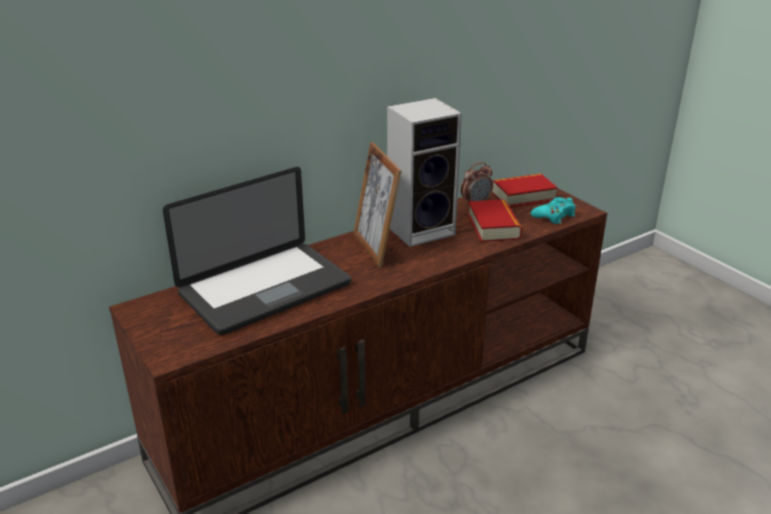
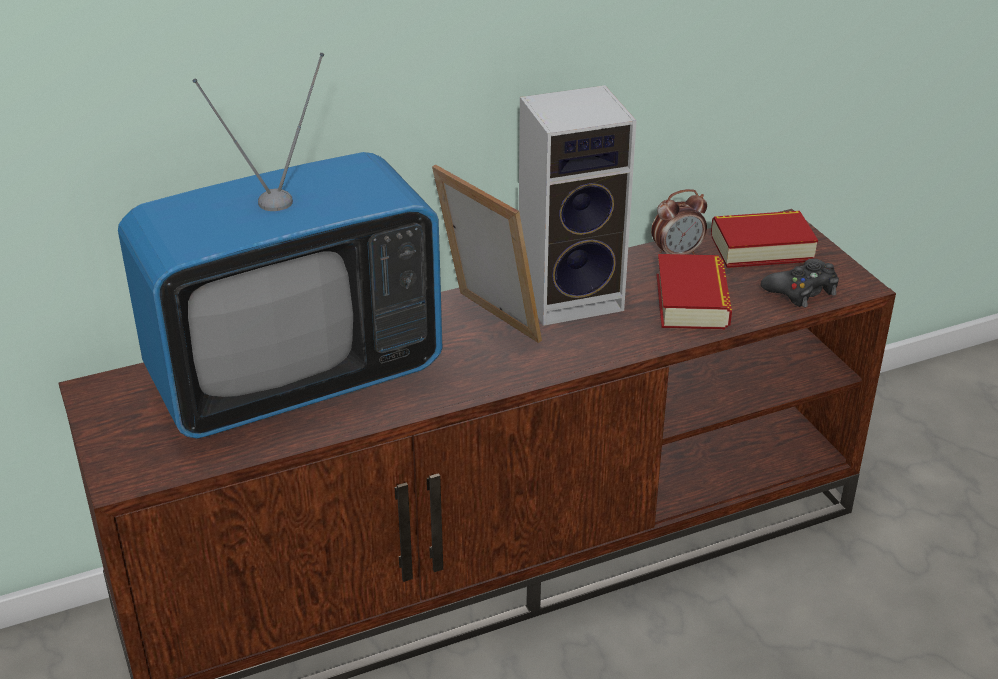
camera: 10 degrees right, 5 degrees up
(265, 289) = (295, 378): laptop -> television
(376, 248) = (488, 322): picture frame -> picture frame turned 150 degrees clockwise
(554, 216) = (801, 291): turquoise game controller -> black game controller

